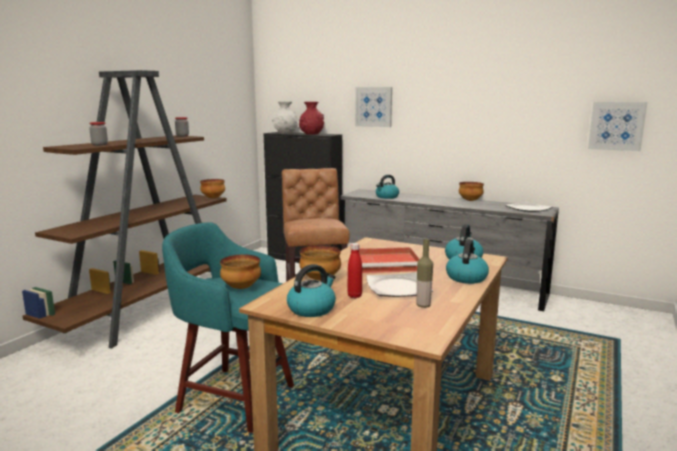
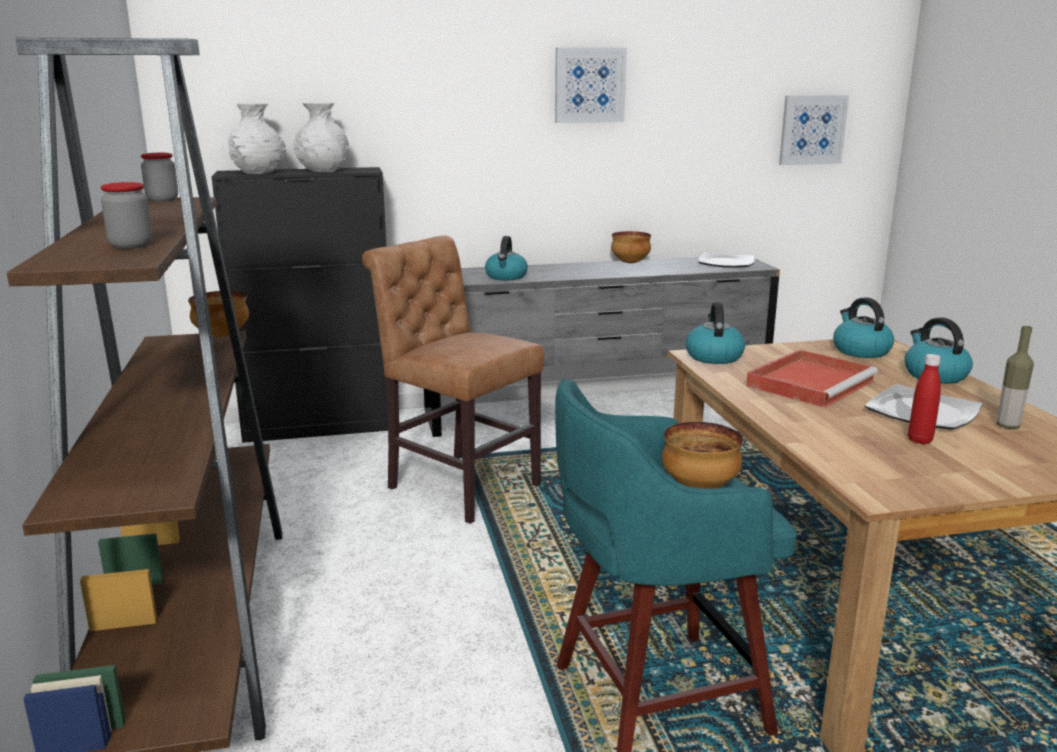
camera: 40 degrees left, 5 degrees up
(311, 134) = (322, 170): red vase -> white vase
(312, 309) = (938, 477): kettle -> kettle (713, 356)
(320, 279) = (817, 432): bowl -> none
(373, 107) = (438, 110): picture -> picture (589, 85)

